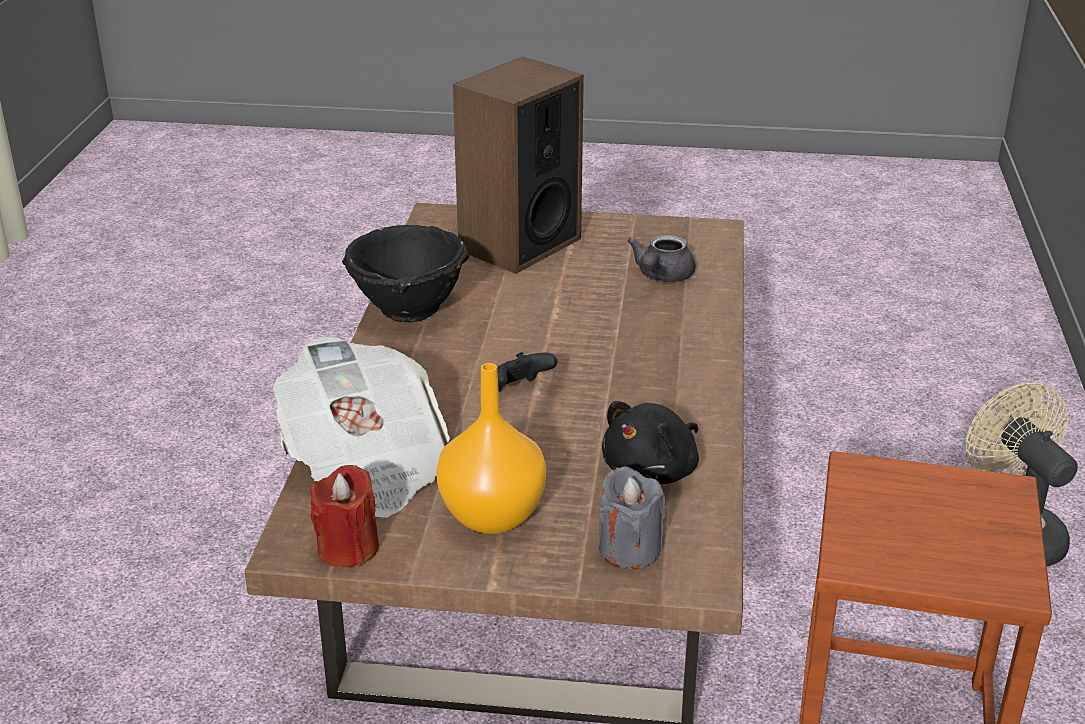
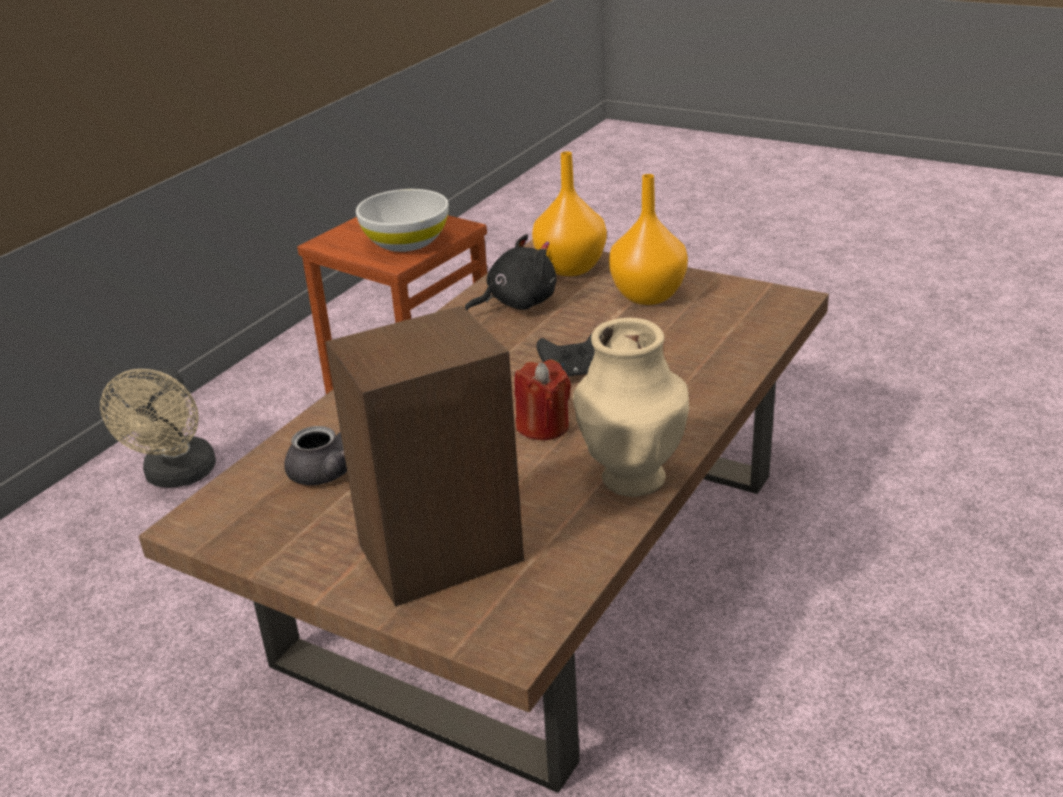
camera: 155 degrees left, 0 degrees up
(348, 548) = (754, 293): red candle -> red candle (543, 426)
(367, 464) = (725, 339): newspaper -> none
(407, 309) = (631, 479): black bowl -> beige vase
(629, 549) = (572, 268): grey candle -> orange vase
(891, 511) = (406, 242): none -> white bowl

